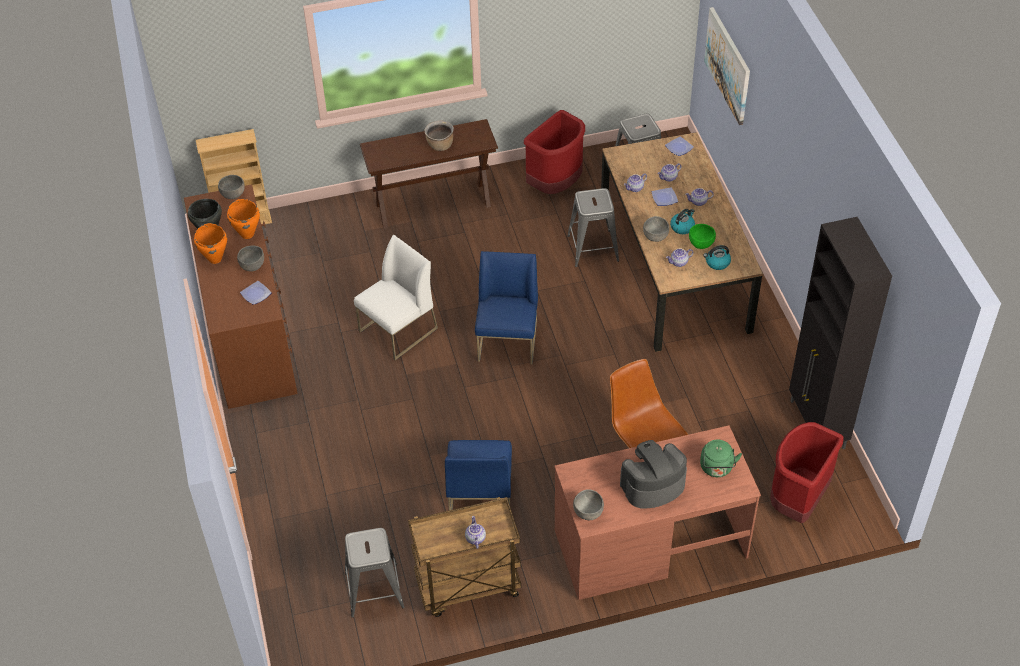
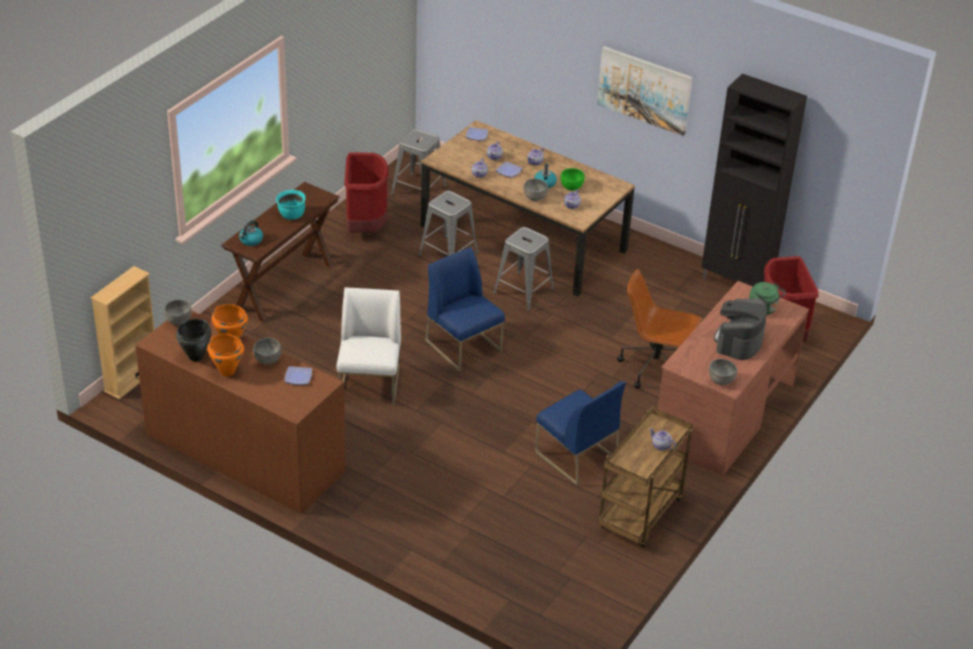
camera: 45 degrees left, 10 degrees down
(374, 590) = (578, 560): grey stool -> grey stool (524, 292)
(440, 145) = (291, 215): brown cooking pot -> turquoise cooking pot
(717, 263) = (597, 193): kettle -> kettle (251, 240)
(728, 65) = (485, 48): picture -> picture (644, 90)

